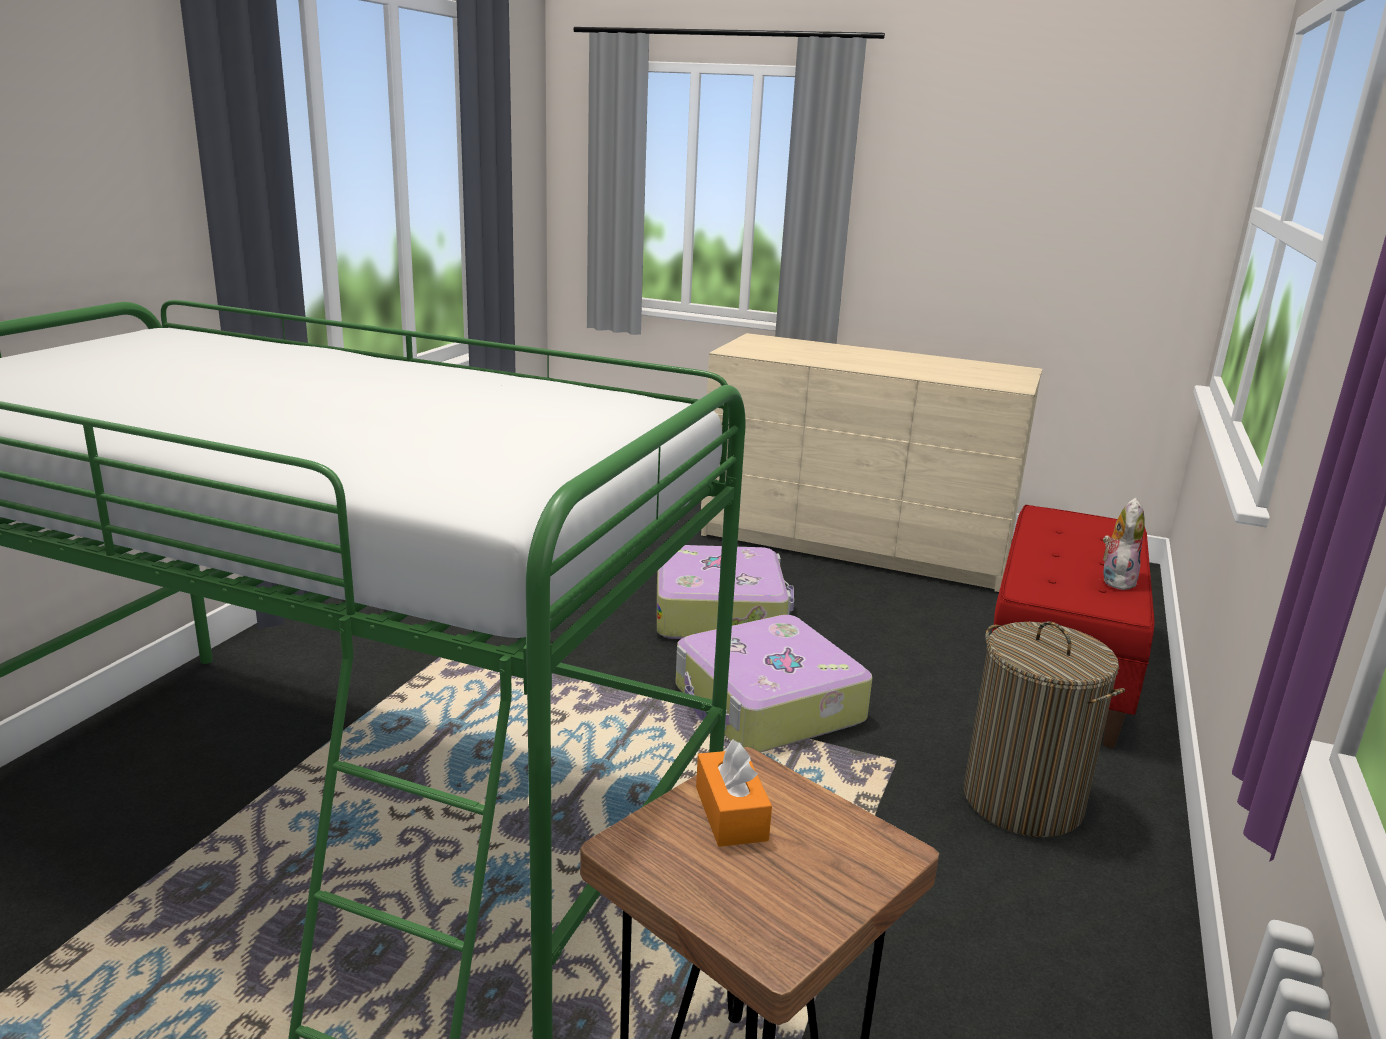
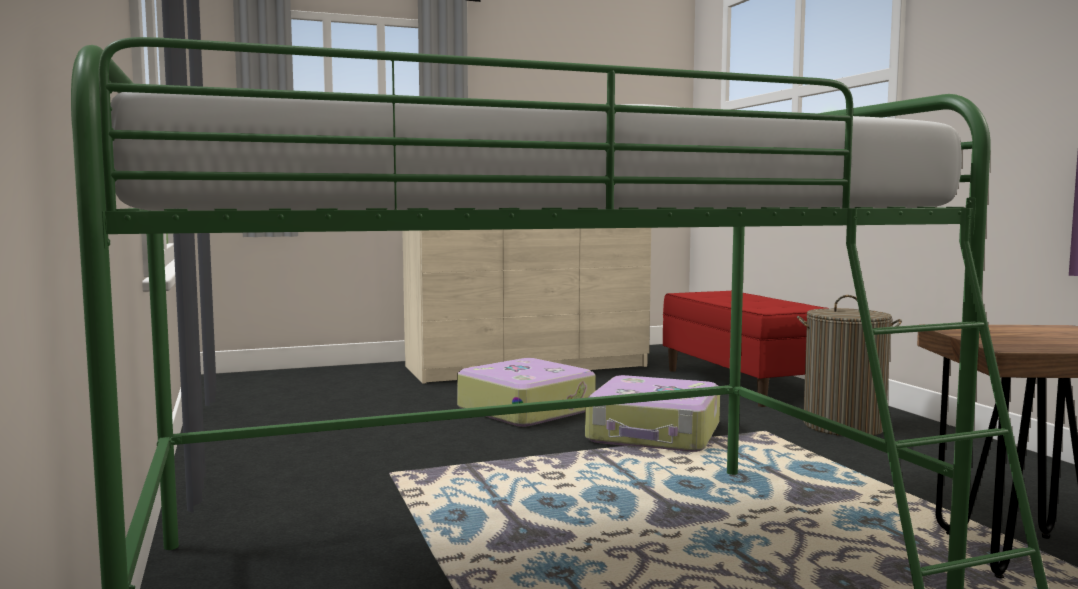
camera: 40 degrees left, 15 degrees down
(731, 813) = (993, 334): orange tissue box -> none
(1115, 580) = (781, 303): plush toy -> none

